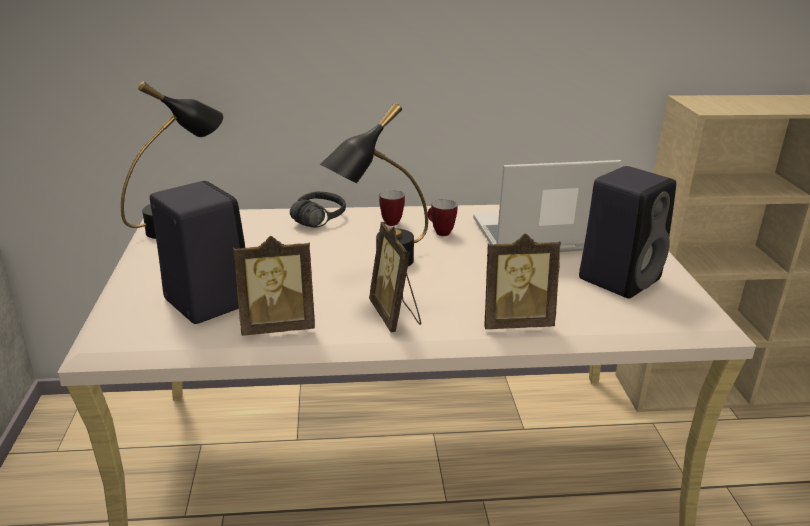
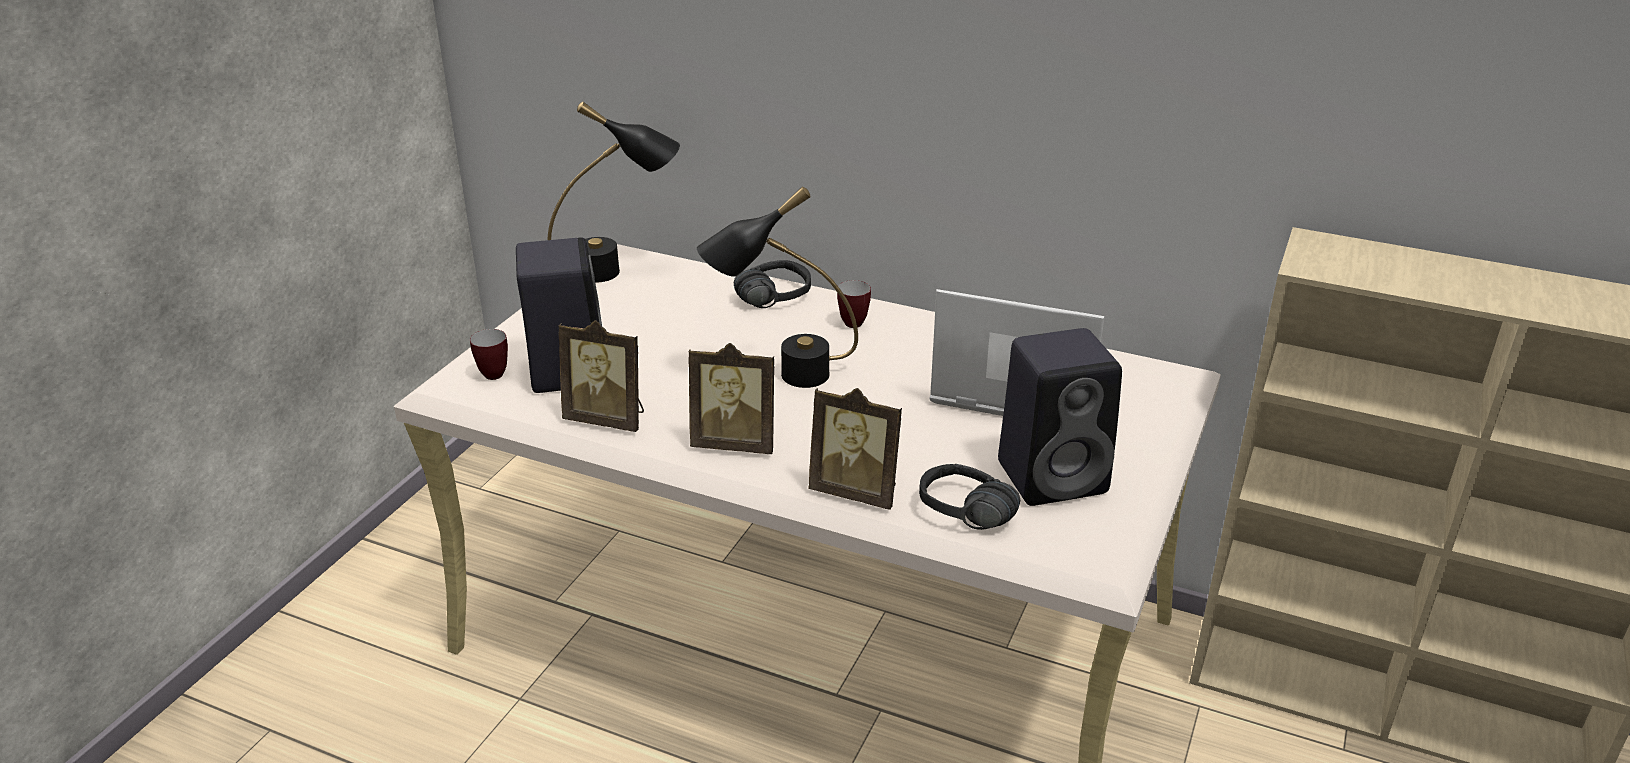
camera: 30 degrees right, 5 degrees up
(395, 315) = (735, 443): picture frame -> picture frame turned 90 degrees counterclockwise
(439, 232) = (898, 351): mug -> mug (492, 372)
(600, 320) = (960, 520): none -> black headphones

